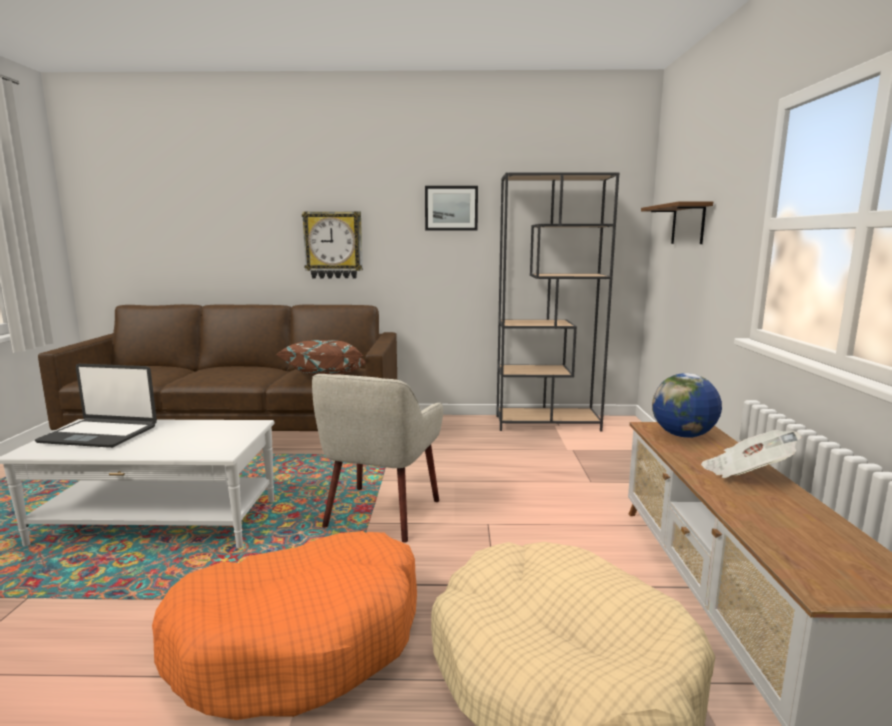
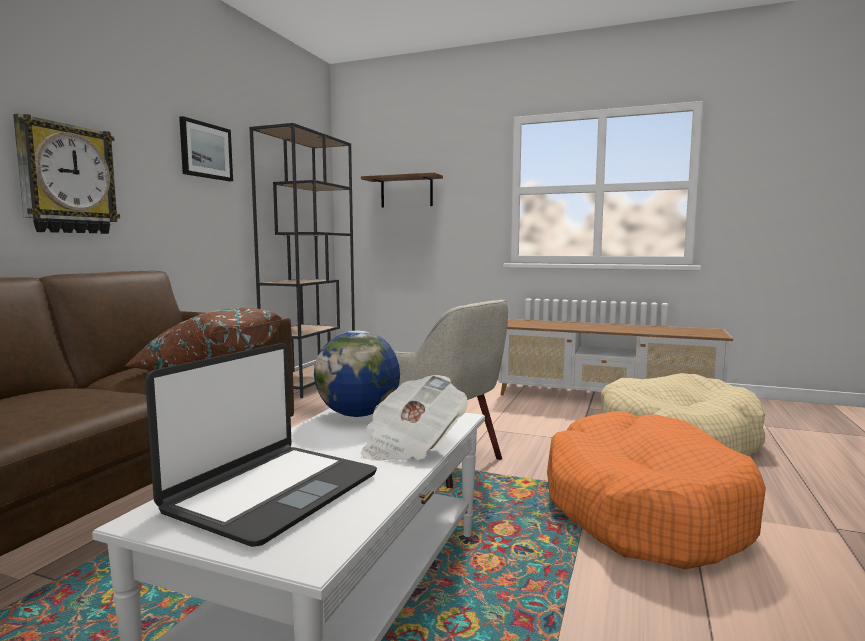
camera: 70 degrees left, 5 degrees down
(683, 435) = (531, 323): globe -> globe (358, 415)
(746, 473) = (594, 325): newspaper -> newspaper (411, 445)

